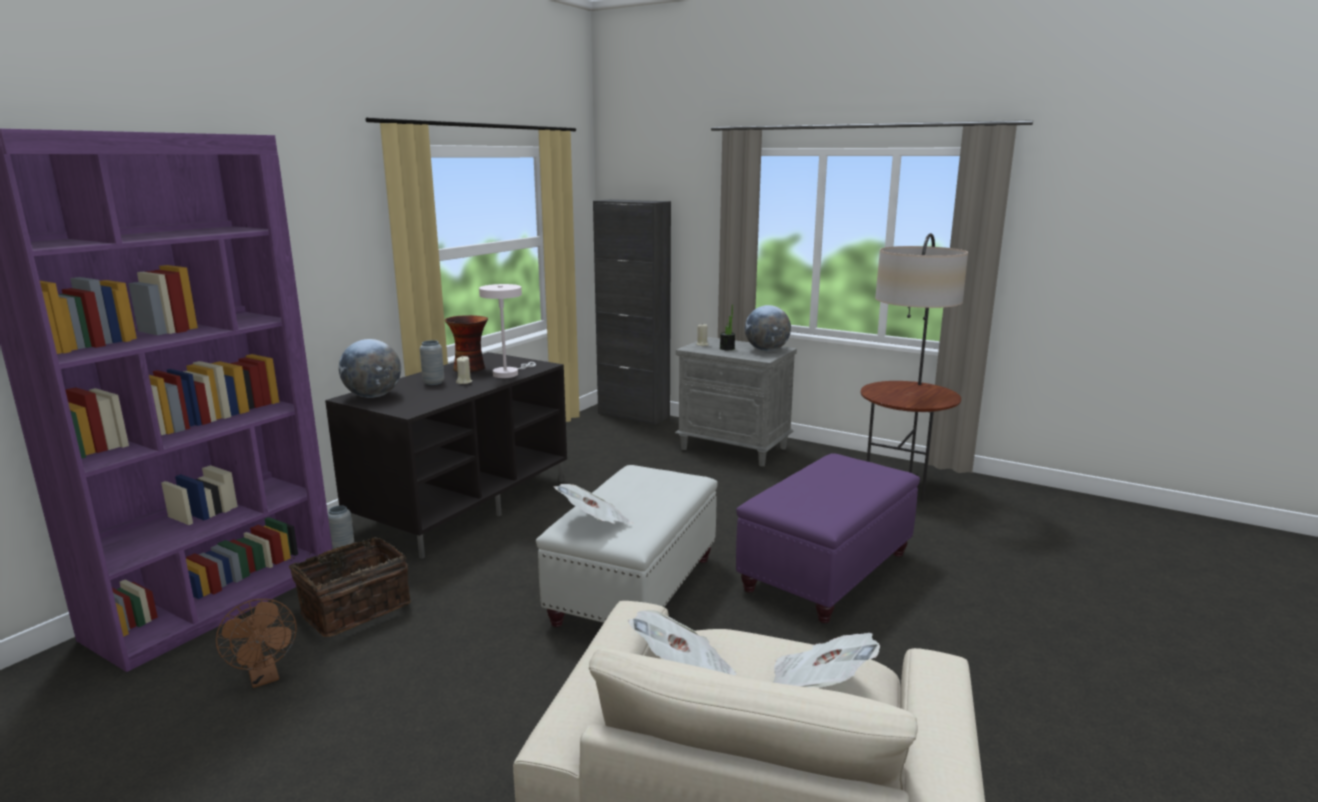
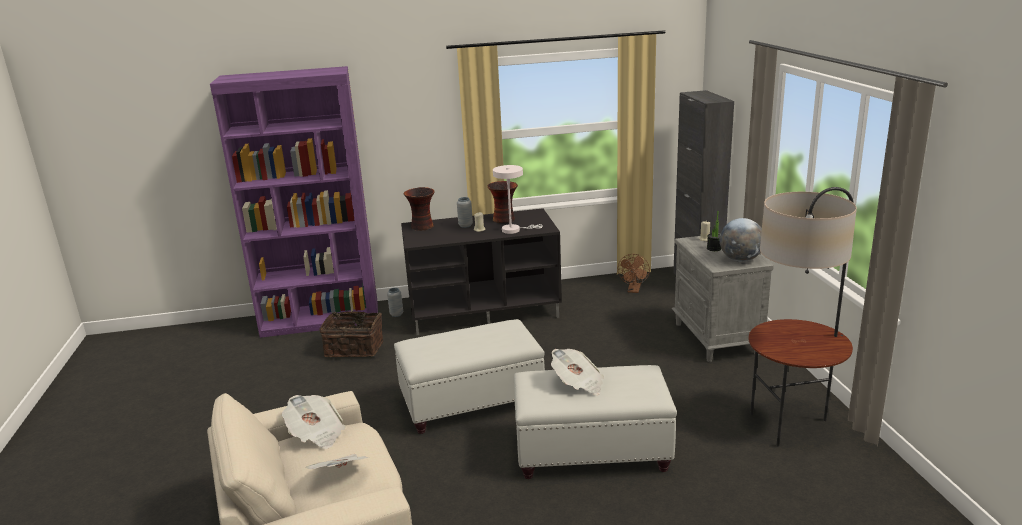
camera: 50 degrees right, 5 degrees up
(265, 677) = (287, 363): brown fan -> brown fan (634, 290)
(373, 396) = (422, 227): globe -> vase
(594, 523) = (425, 347): newspaper -> newspaper (578, 384)
(827, 570) = (593, 452): purple ottoman -> white ottoman

